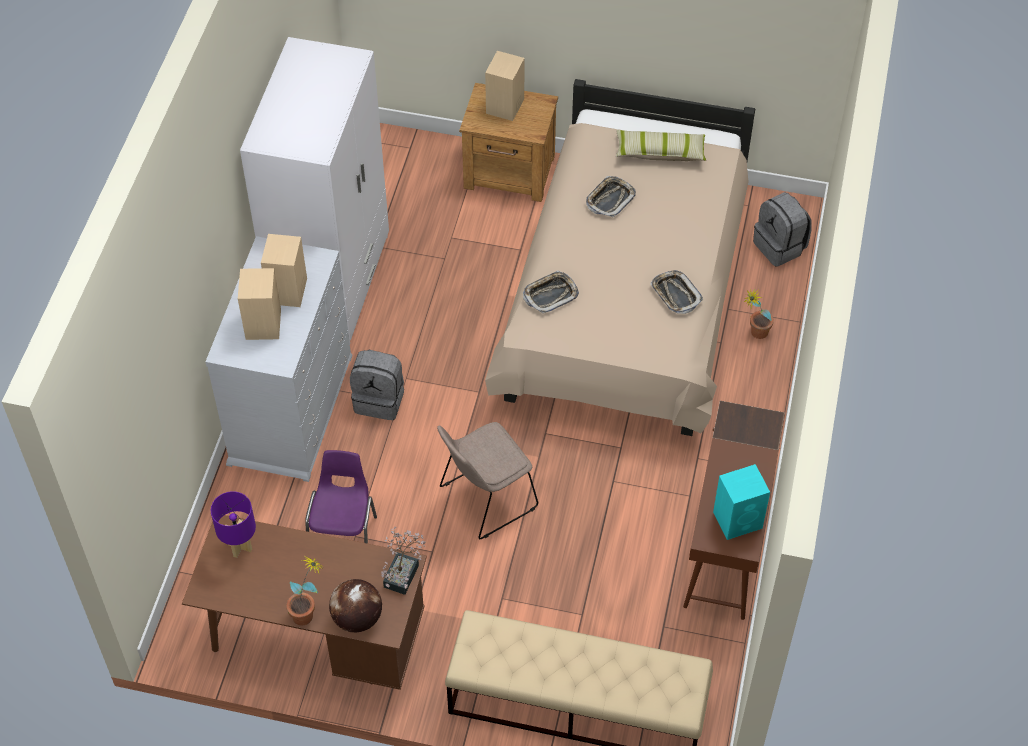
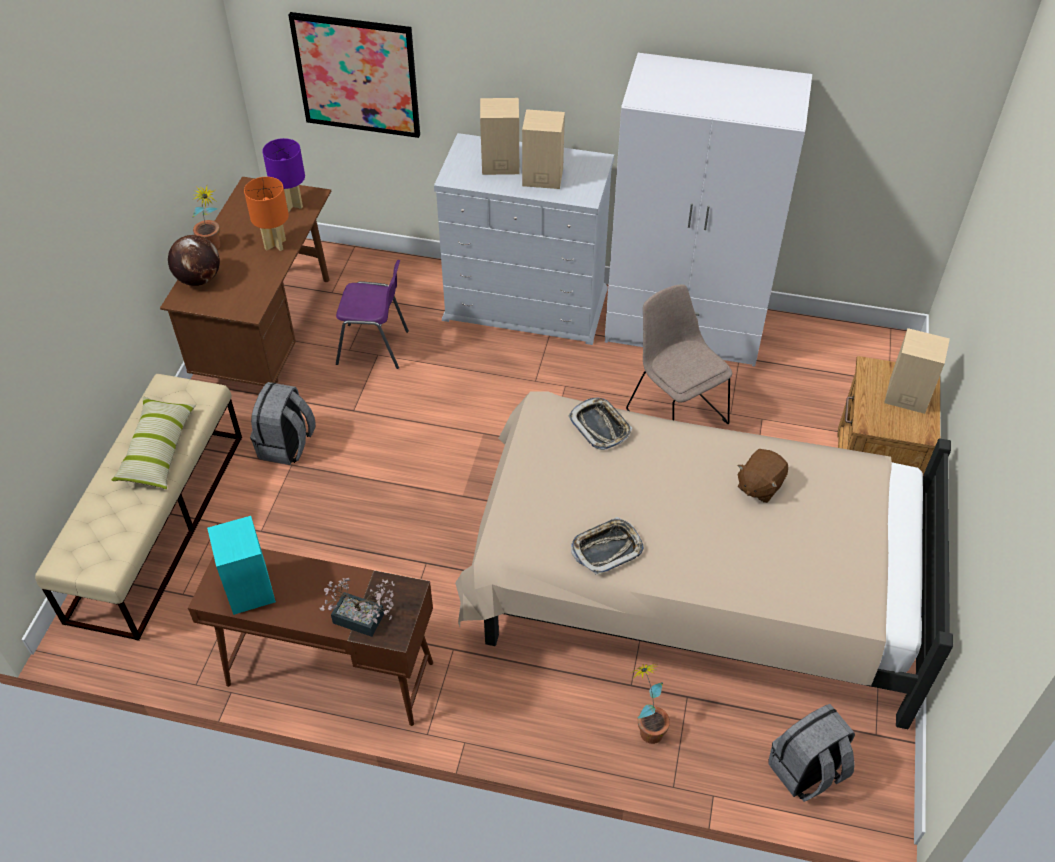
camera: 90 degrees right, 5 degrees down
(151, 420) = (357, 75): none -> picture
(305, 554) = (275, 244): none -> orange table lamp
(380, 400) = (537, 367): grey backpack -> grey backpack (287, 446)
(403, 572) = (242, 308): potted plant -> potted plant (364, 621)
(485, 499) = (411, 451): beige chair -> beige chair (675, 414)
(610, 199) = (759, 486): tray -> brown plush toy
(660, 152) = (853, 542): pillow -> pillow (158, 450)

